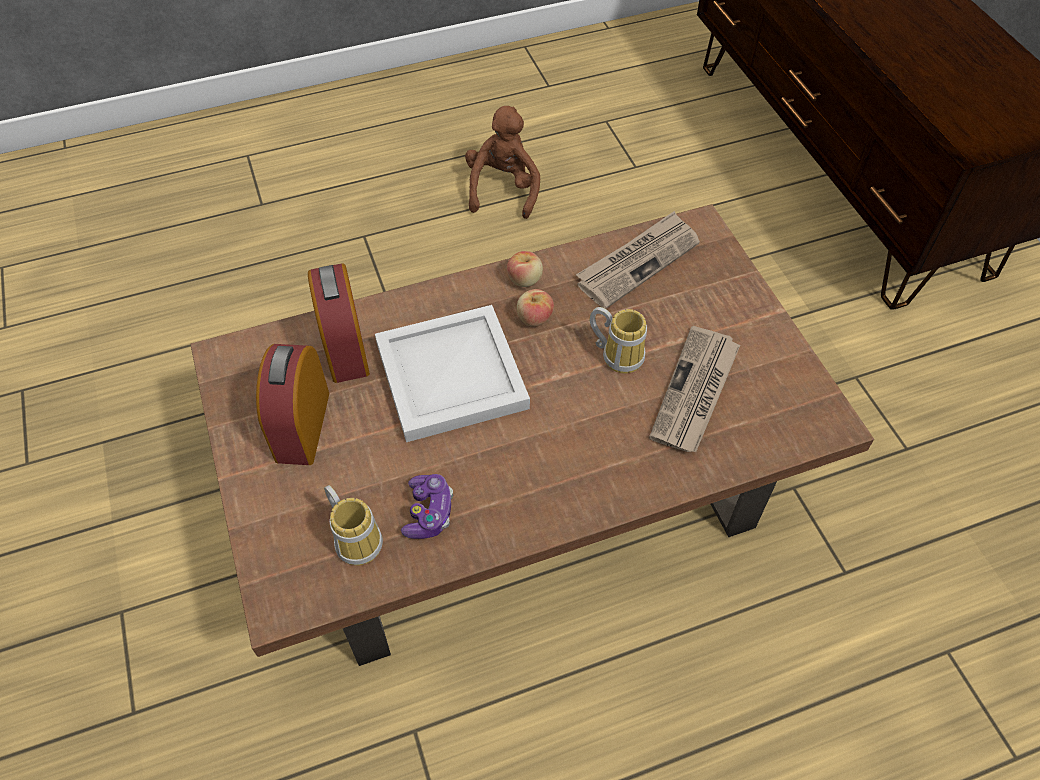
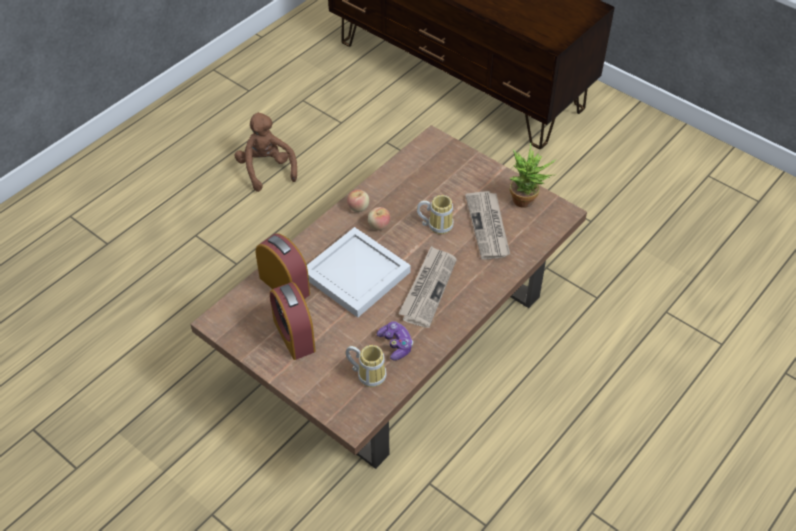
camera: 30 degrees left, 5 degrees down
(638, 262) = (413, 172): newspaper -> newspaper (428, 288)
(782, 380) = (527, 202): none -> potted plant

